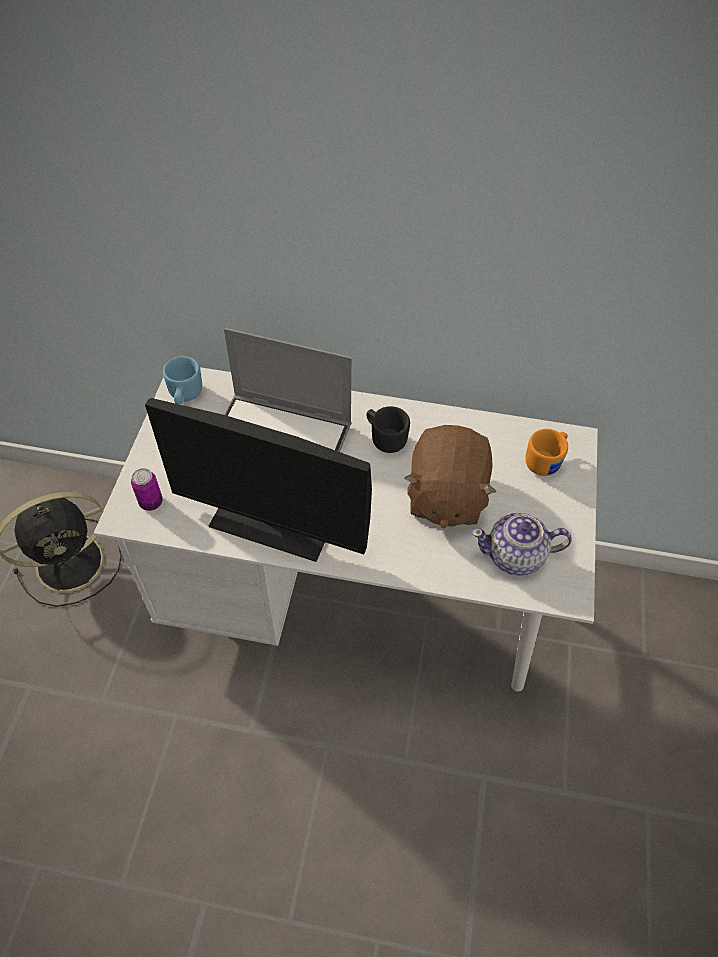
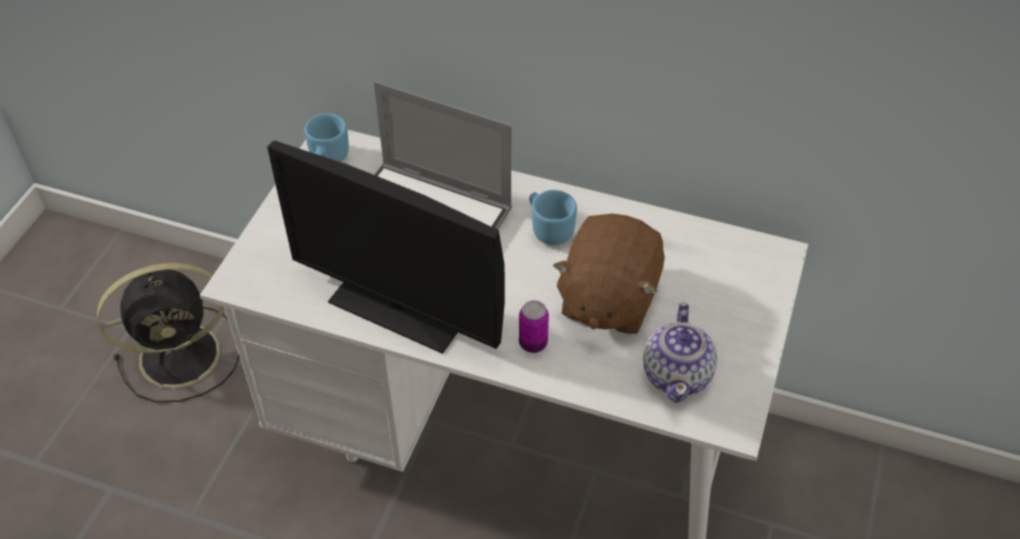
camera: 10 degrees right, 5 degrees down
(151, 502) = (268, 269): can -> can (533, 343)
(385, 438) = (549, 228): black mug -> blue mug
(515, 556) = (677, 374): teapot -> teapot turned 90 degrees counterclockwise
(546, 461) = (736, 274): orange mug -> none

